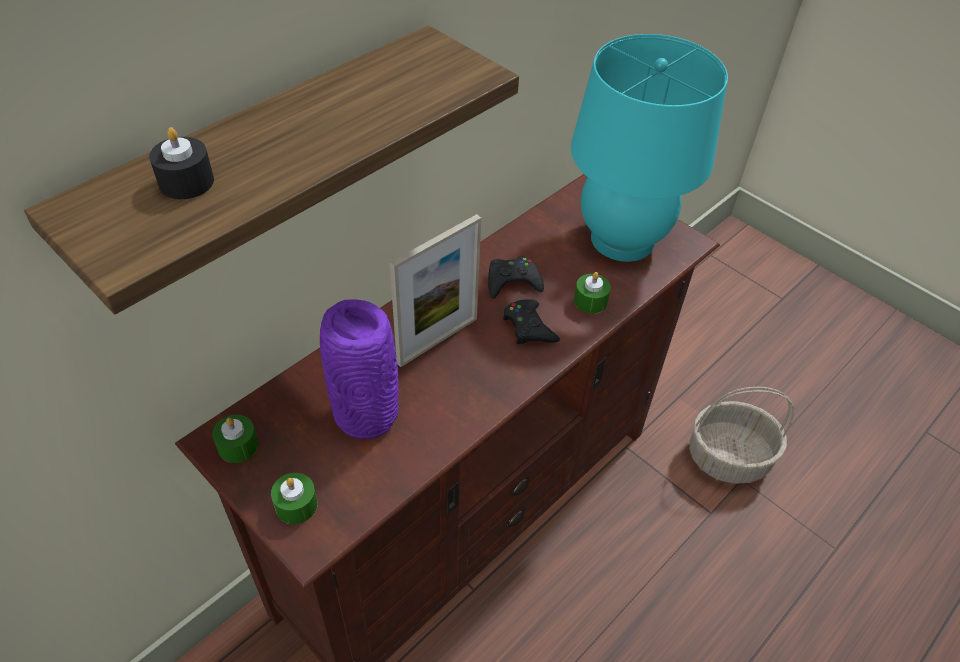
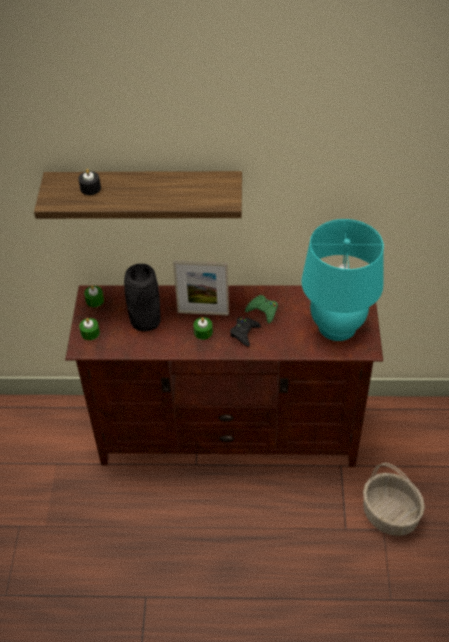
camera: 50 degrees right, 0 degrees up
(367, 416) = (145, 321): purple vase -> black vase
(512, 281) = (263, 311): black game controller -> green game controller
(590, 301) = (284, 341): green candle -> green candle (203, 332)

